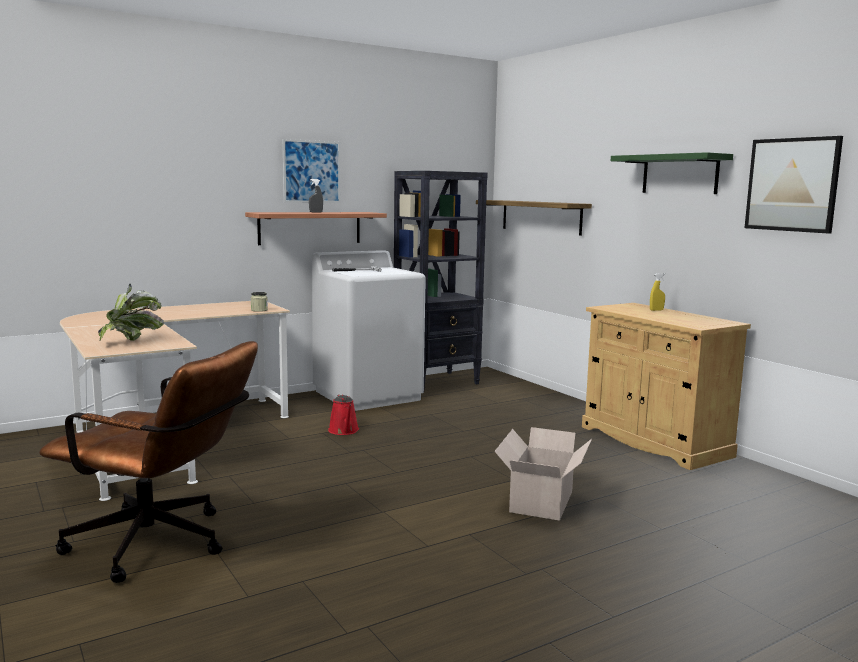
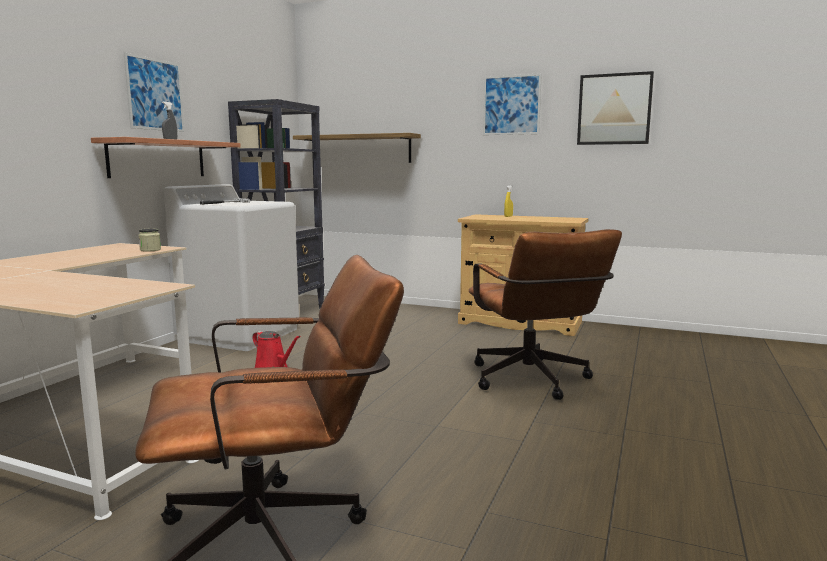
camera: 35 degrees left, 0 degrees up
(132, 342) = (91, 292): potted plant -> none
(540, 502) = (533, 382): cardboard box -> brown office chair
(679, 174) = (511, 105): green shelf -> picture

